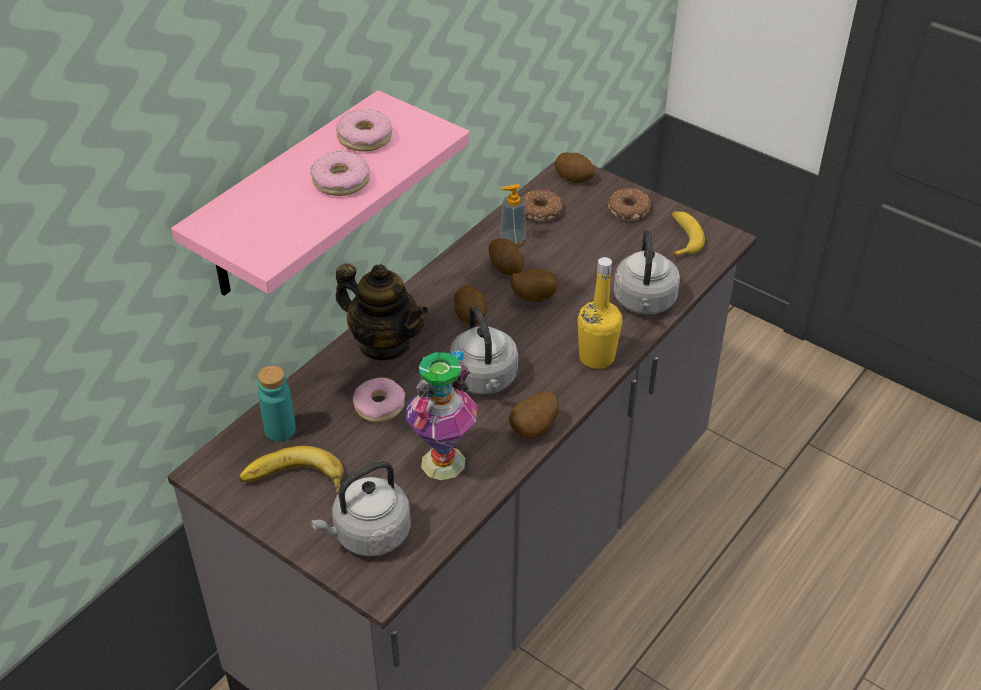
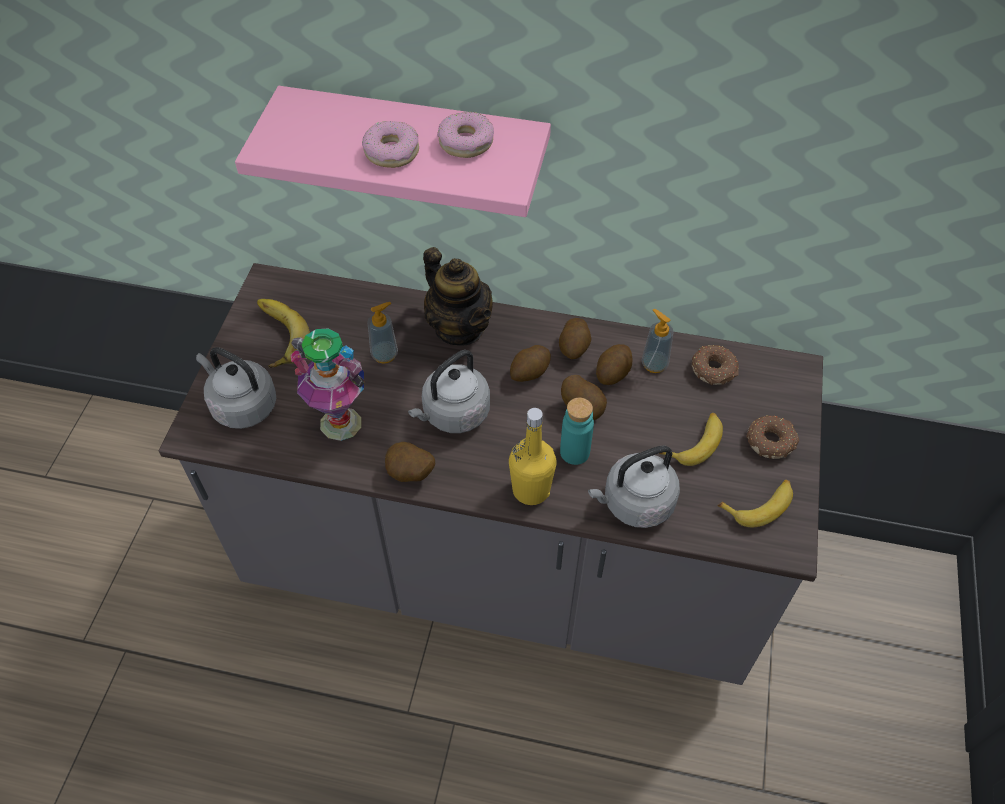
camera: 65 degrees right, 10 degrees up
(280, 430) = (327, 305): turquoise bottle -> turquoise bottle (574, 452)
(379, 406) = (384, 354): donut -> soap dispenser
(384, 343) = (459, 328): teapot -> teapot turned 45 degrees counterclockwise
(574, 177) = (787, 377): potato -> potato (574, 347)
(606, 248) = (695, 442): none -> banana

